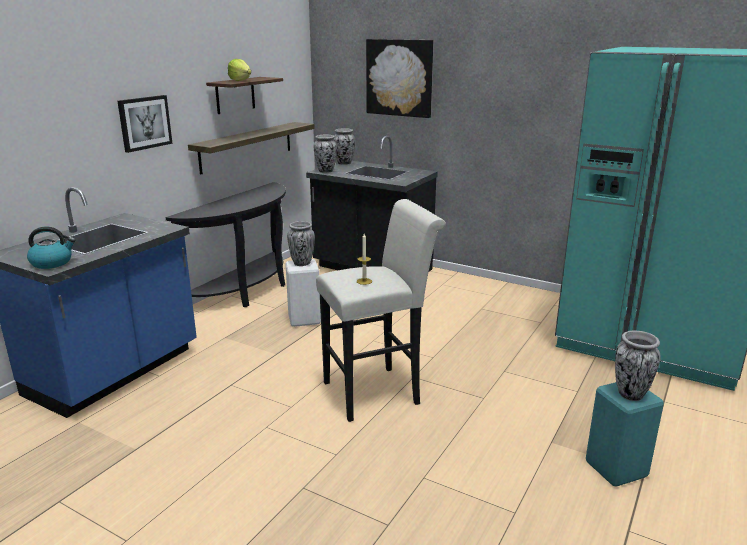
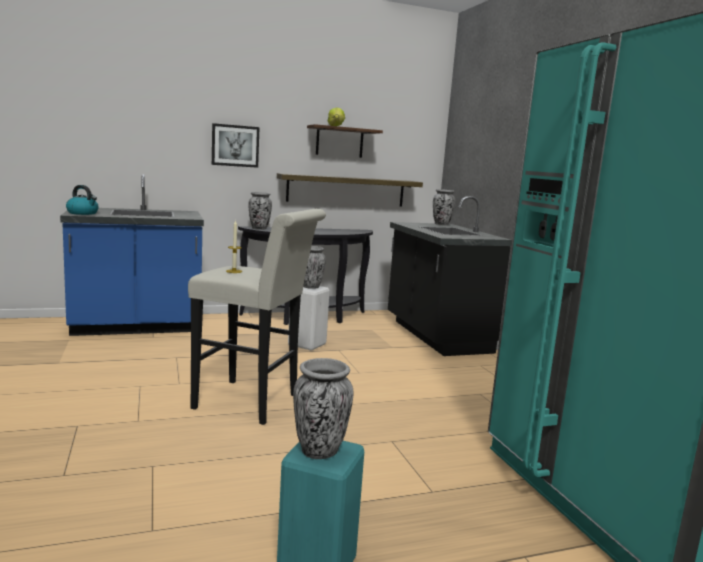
camera: 40 degrees right, 10 degrees down
(326, 171) = (407, 224): vase -> vase (259, 228)
(399, 78) = (499, 139): picture -> none

